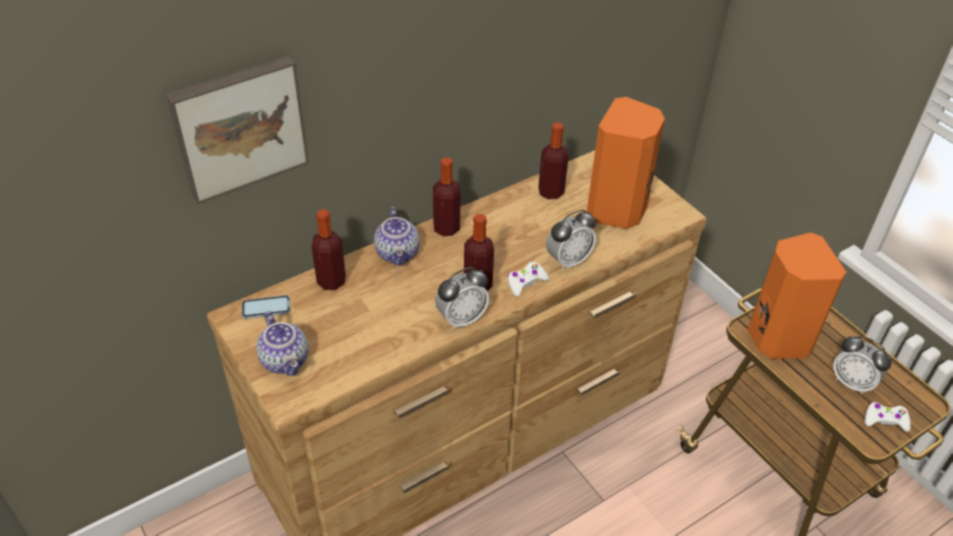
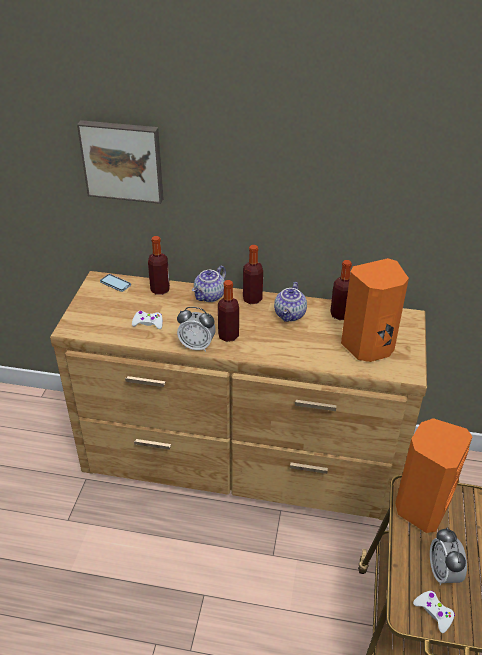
camera: 45 degrees right, 5 degrees down
(286, 360) = (92, 311): teapot -> teapot (290, 315)
(526, 282) = (256, 350): white game controller -> white game controller (148, 323)
(568, 260) = (297, 355): alarm clock -> none

